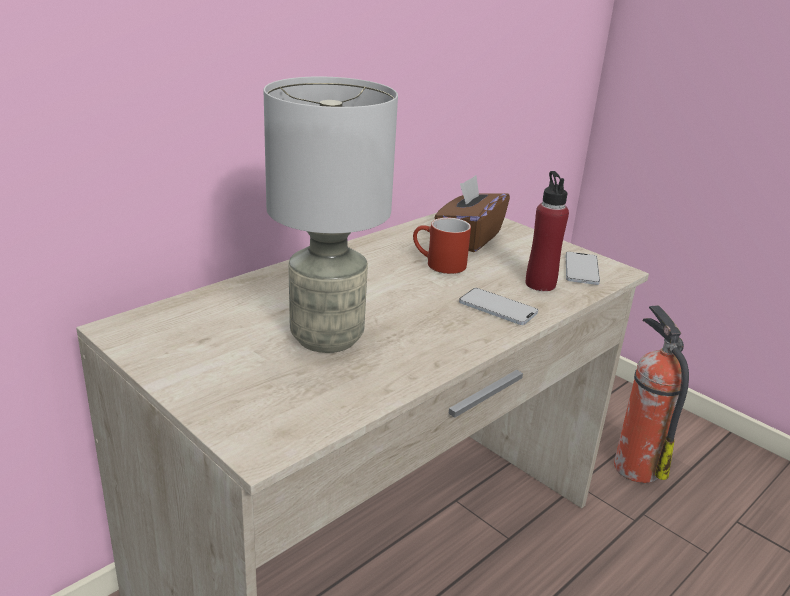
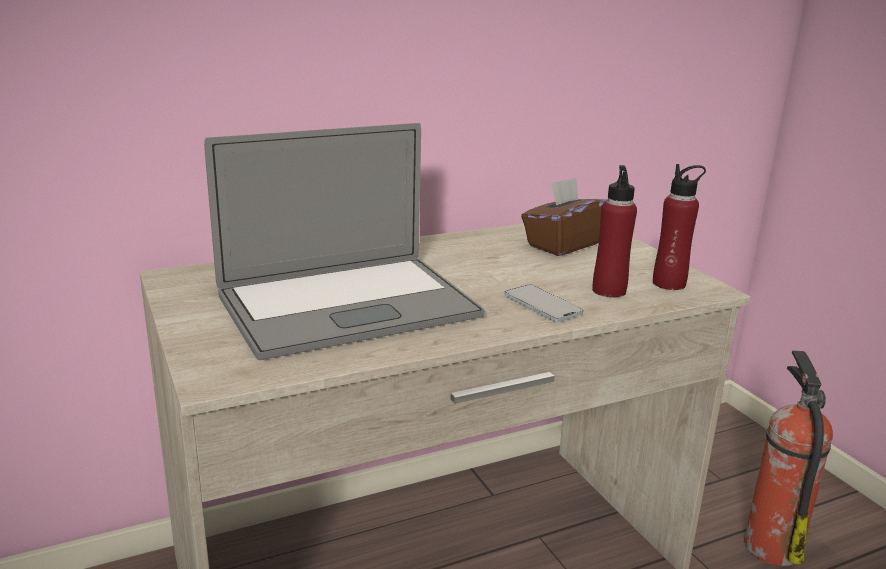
camera: 20 degrees right, 5 degrees down
(327, 336) = (347, 305): grey table lamp -> laptop
(438, 264) = (511, 262): red mug -> none
(581, 269) = (669, 283): phone -> red bottle

